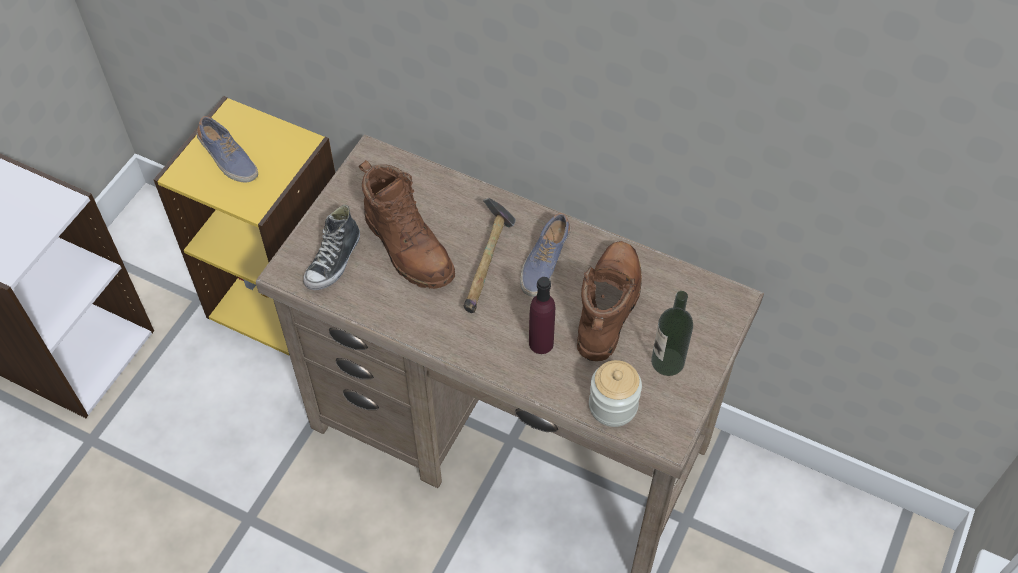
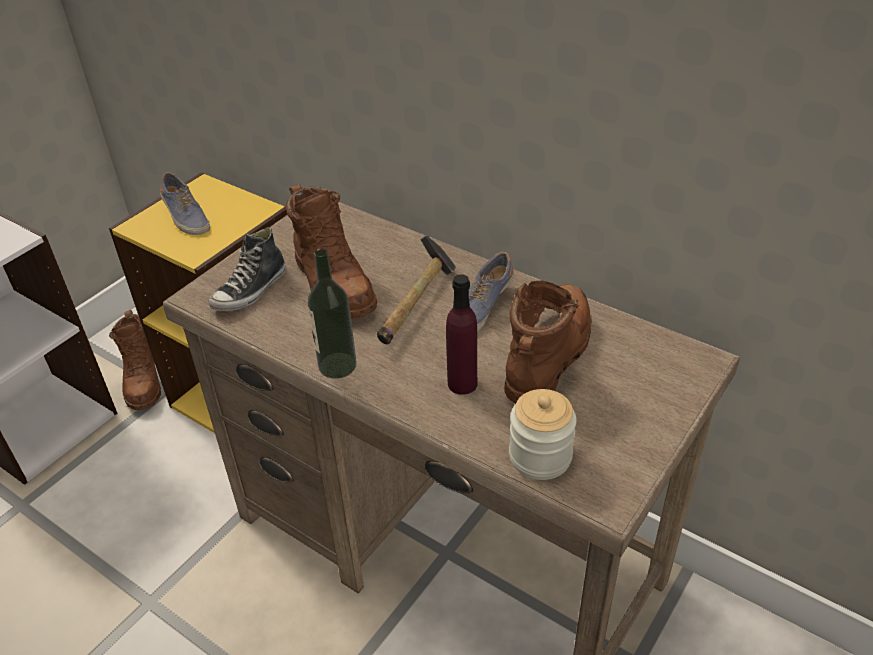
camera: 10 degrees right, 15 degrees down
(169, 290) = (143, 380): none -> brown boot
(667, 362) = (615, 416): bottle -> bottle (337, 365)

